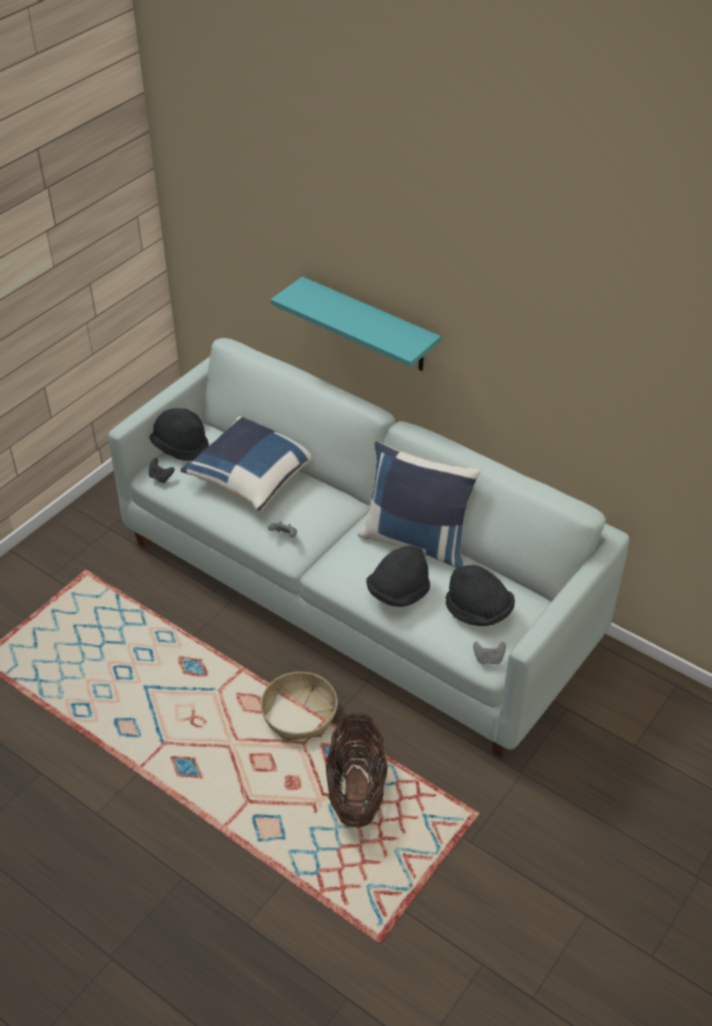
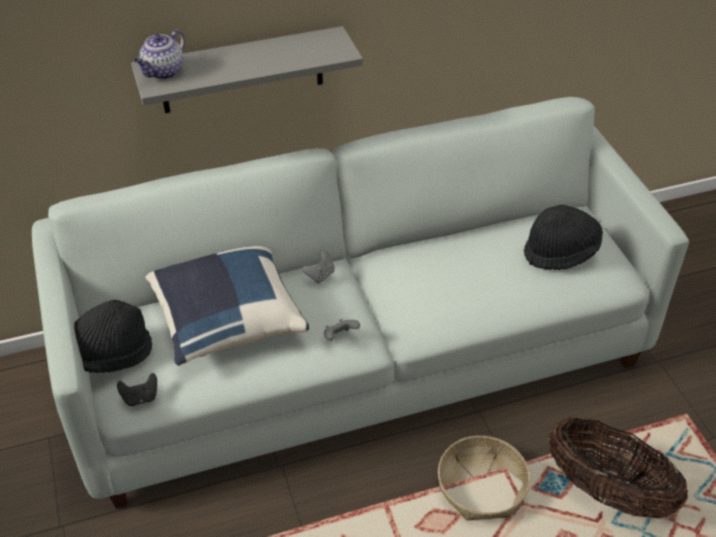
camera: 55 degrees left, 0 degrees up
(304, 293) = (163, 72): none -> teapot
(369, 326) = (242, 71): turquoise shelf -> grey shelf
(398, 592) = (494, 292): black hat -> none
(416, 541) = (434, 247): blue pillow -> none
(488, 659) = (619, 278): grey game controller -> grey game controller (320, 275)

